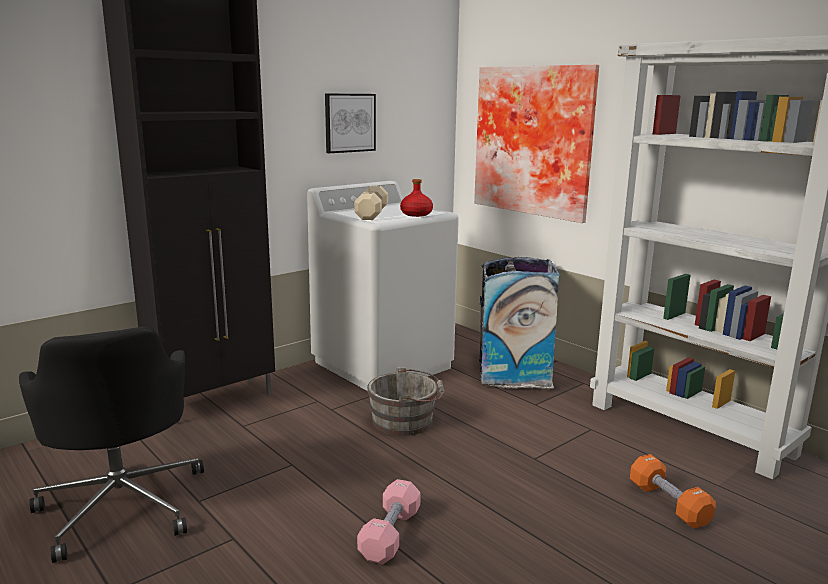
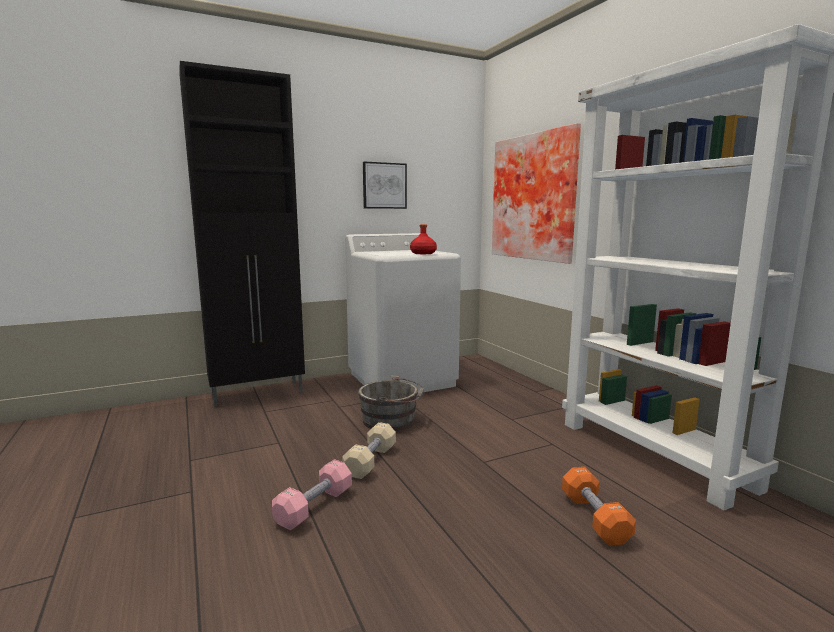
camera: 15 degrees right, 5 degrees down
(122, 505) = (136, 456): black office chair -> none
(372, 214) = (388, 253): beige dumbbell -> beige dumbbell (370, 461)
(513, 372) = (507, 393): trash can -> none

